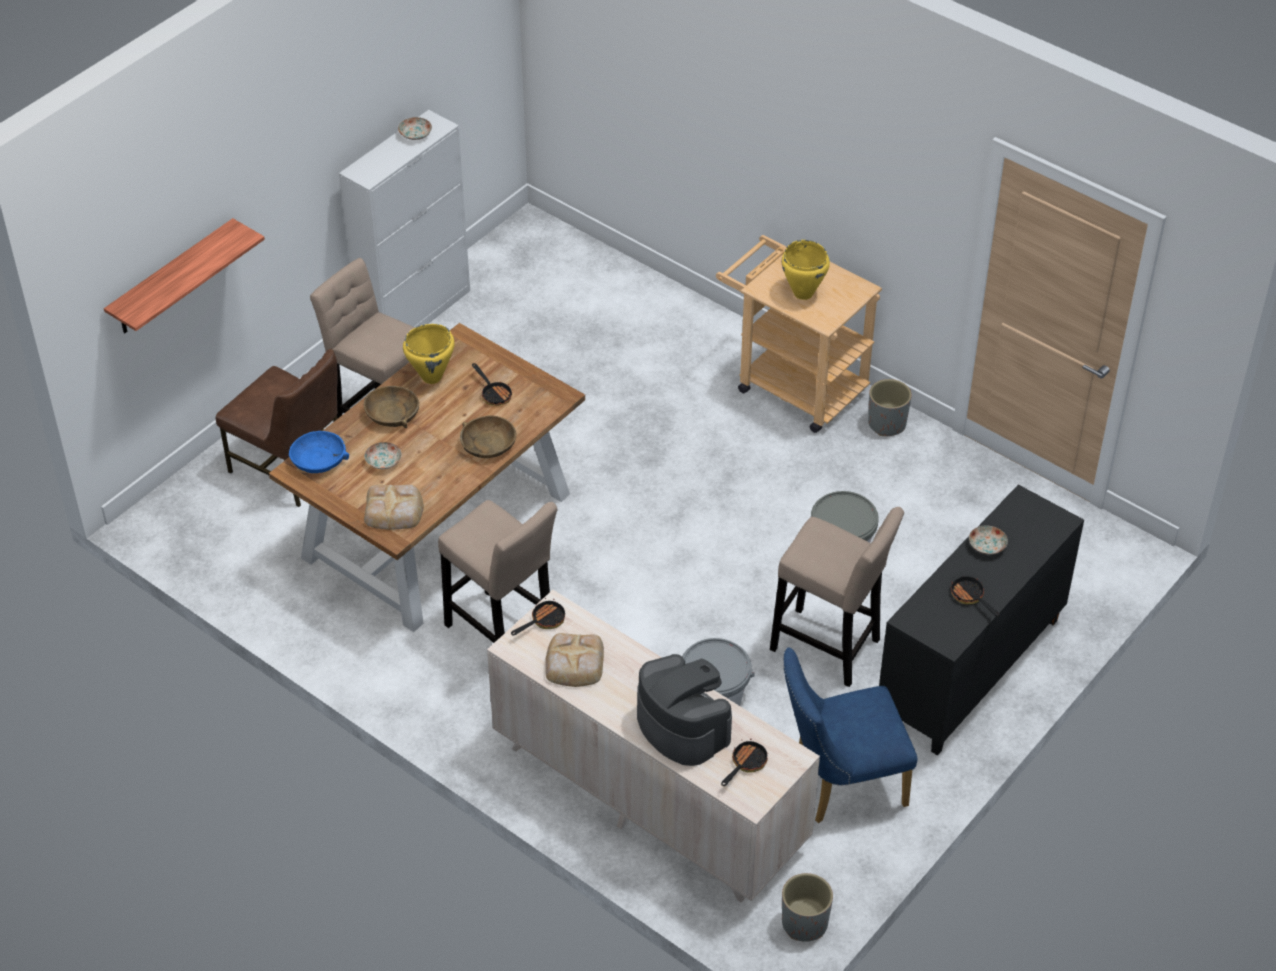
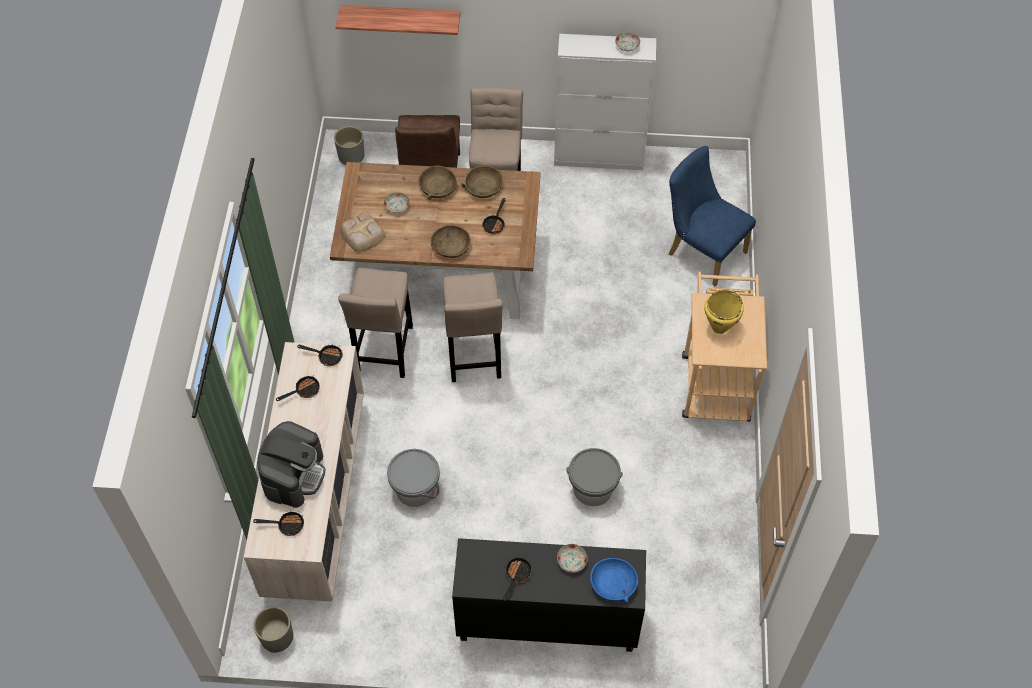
camera: 55 degrees right, 10 degrees up
(319, 459) = (374, 177): blue bowl -> blue bowl (613, 583)
(432, 377) = (483, 187): yellow cooking pot -> brown bowl
(574, 663) = (304, 390): bread -> frying pan
(830, 648) = (503, 529): beige stool -> beige stool (474, 357)
(839, 783) = (397, 596): blue chair -> blue chair (702, 251)
(886, 424) = (726, 452): grey planter -> grey planter (351, 156)

